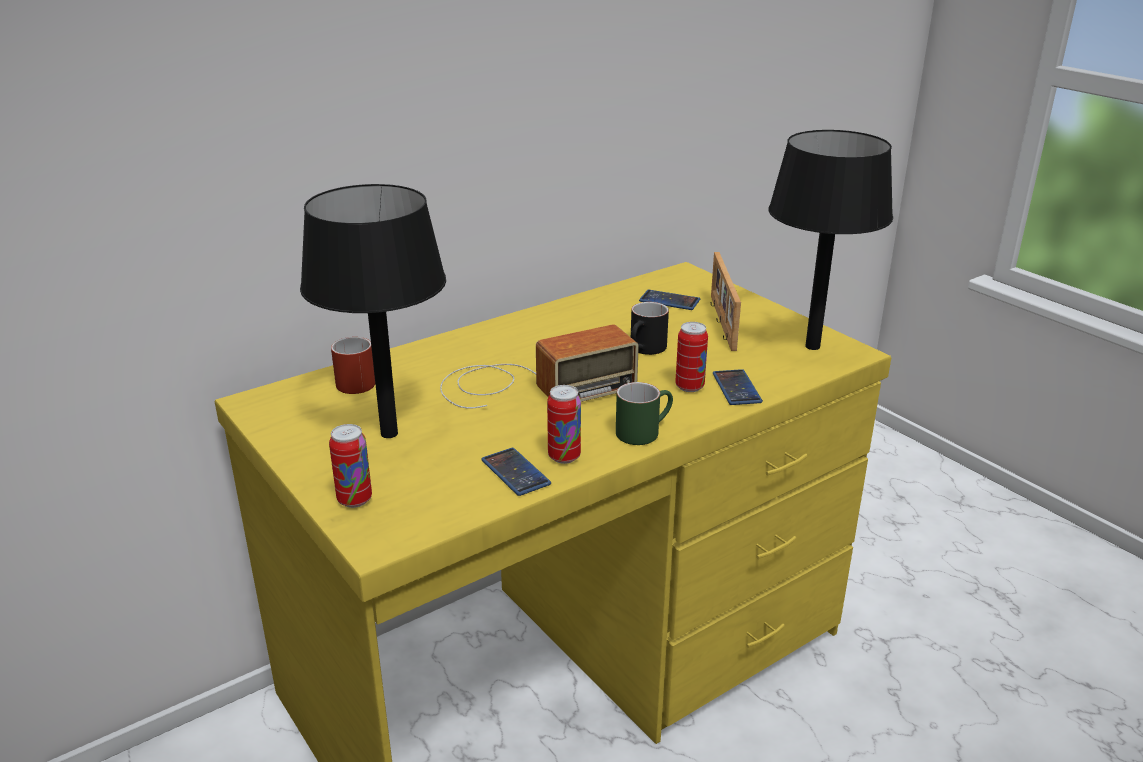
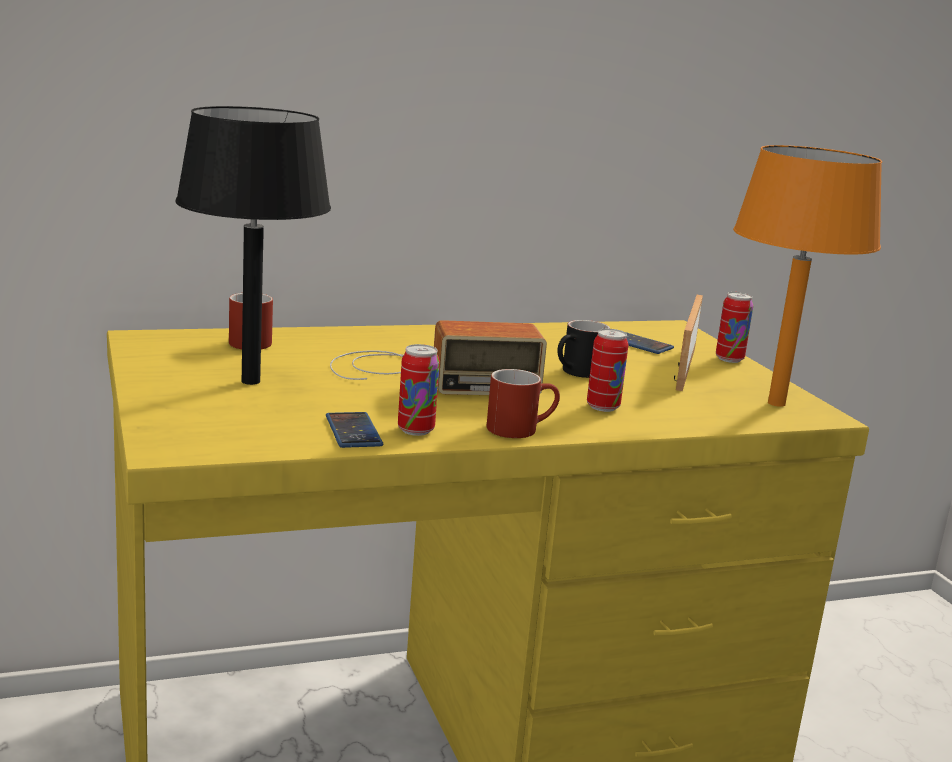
camera: 15 degrees right, 10 degrees down
(354, 500) = (173, 418): can -> can (729, 359)
(643, 431) = (520, 428): green mug -> red mug
(736, 388) = (656, 417): phone -> none
(812, 346) = (776, 403): black table lamp -> orange table lamp

